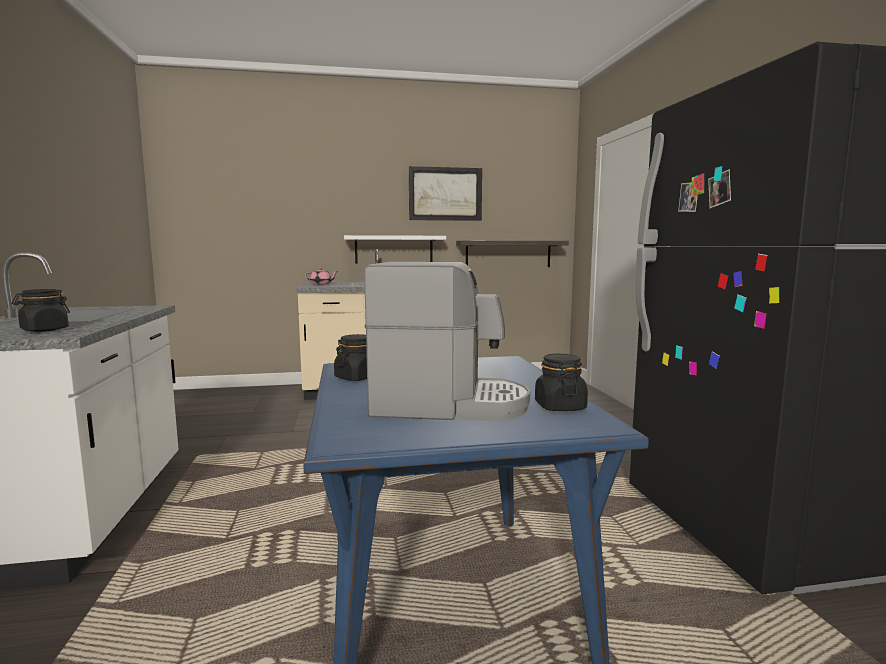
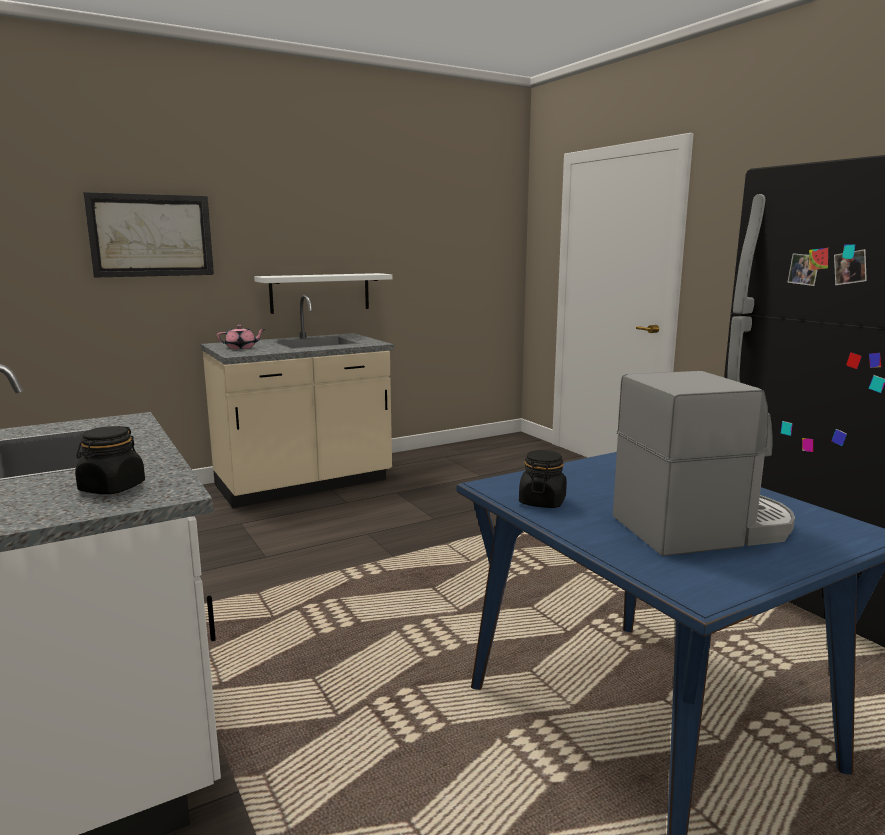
camera: 20 degrees left, 5 degrees up
(445, 194) = (382, 218): picture -> picture (151, 235)
(508, 254) = (456, 293): shelf -> none
(559, 407) = (799, 514): black jar -> none

